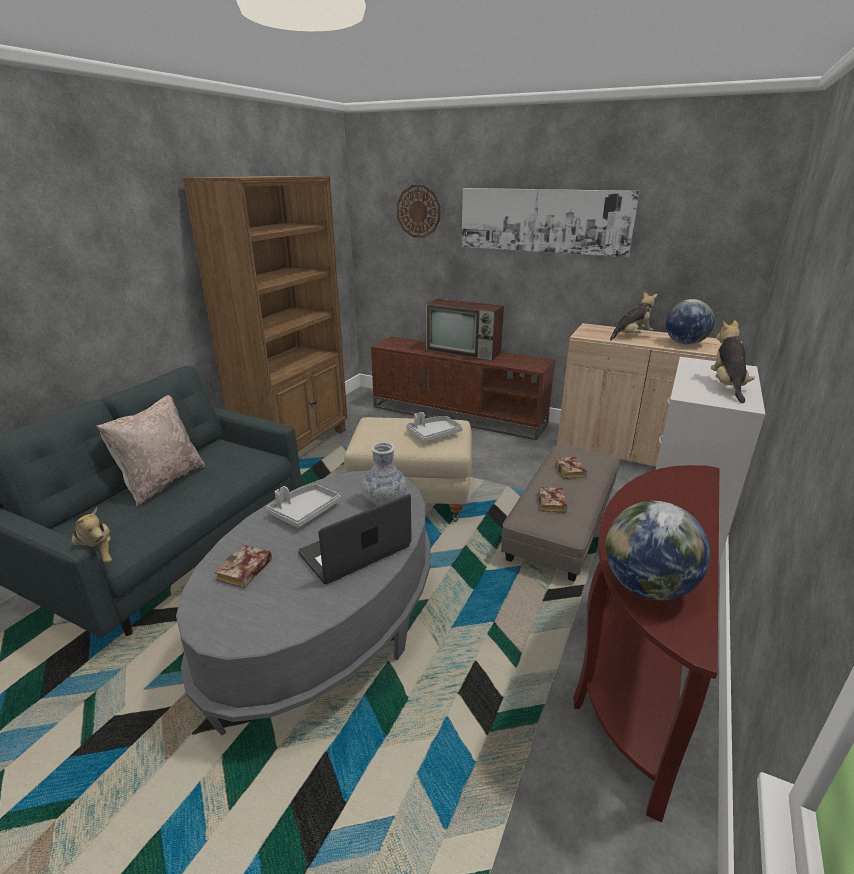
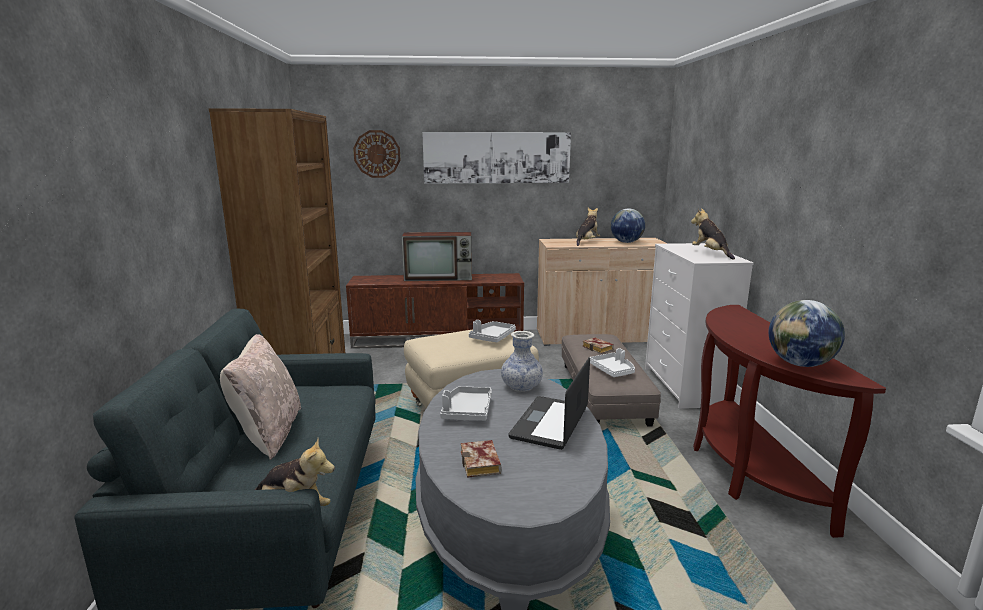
camera: 30 degrees left, 10 degrees down
(553, 504) = (613, 370): book -> white tray

